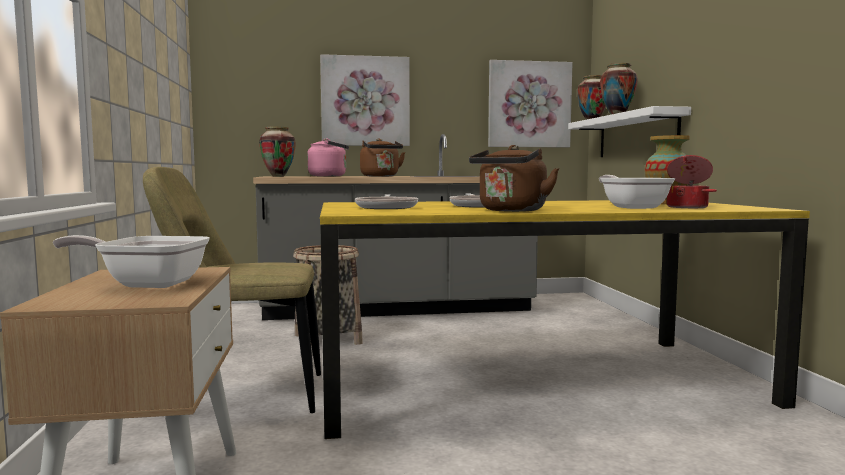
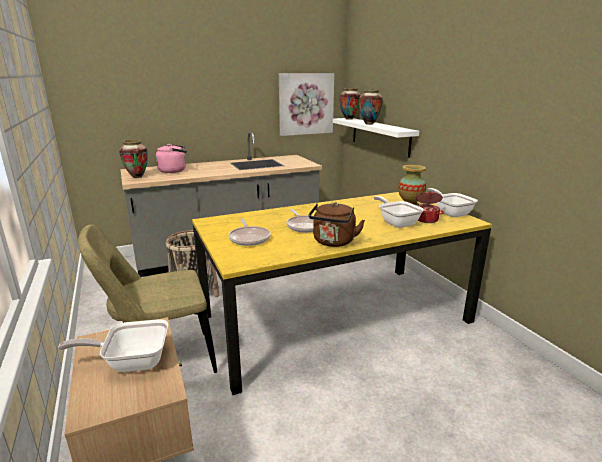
camera: 15 degrees left, 15 degrees up
(365, 101) = (191, 107): picture -> none
(381, 176) = (212, 169): brown kettle -> none
(736, 206) = (450, 213): none -> frying pan

